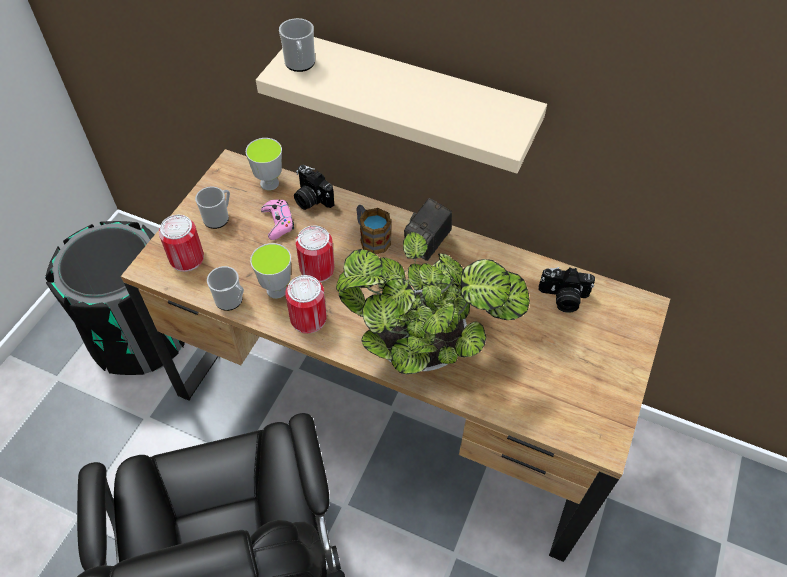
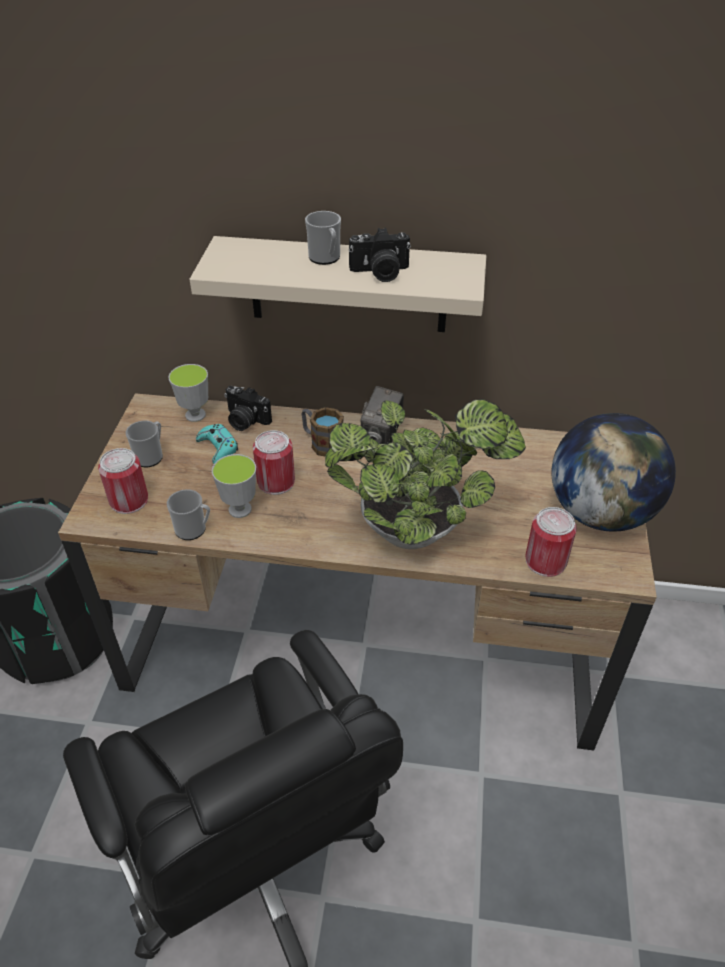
camera: 15 degrees left, 10 degrees down
(278, 222) = (218, 448): pink game controller -> turquoise game controller
(300, 64) = (231, 260): mug -> mug (326, 258)
(308, 318) = (284, 528): can -> can (545, 561)
(563, 298) = (533, 457): camera -> camera (380, 273)
(604, 373) = (600, 512): none -> globe

